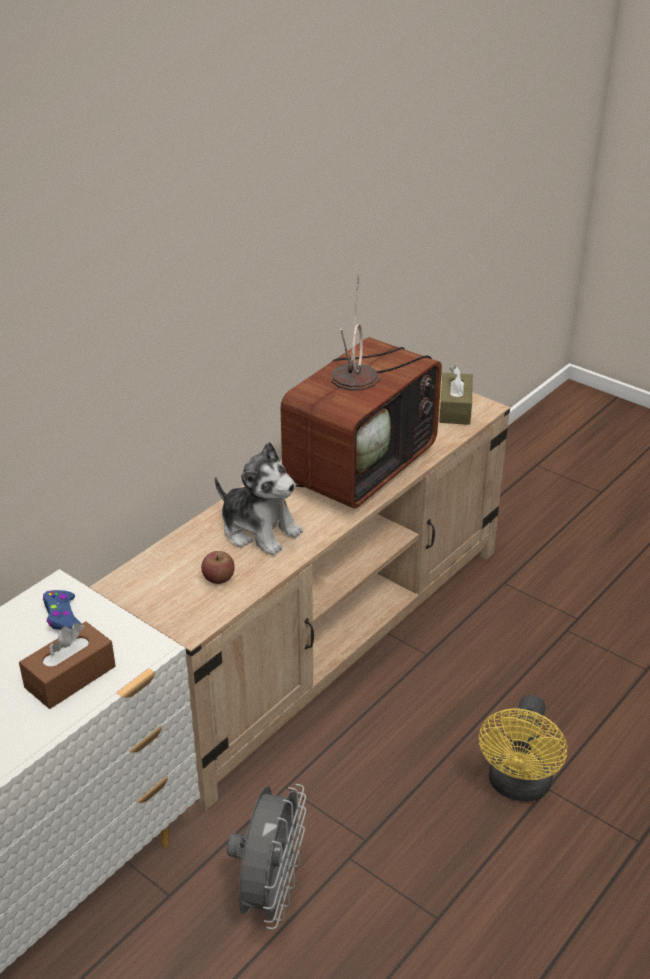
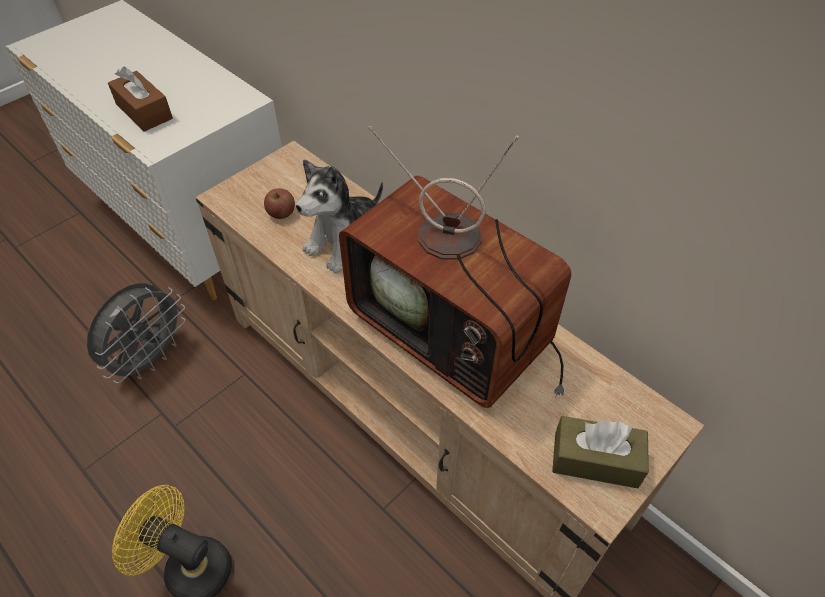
camera: 95 degrees right, 15 degrees up
(63, 617) = (212, 104): blue game controller -> none
(270, 893) = (150, 358): grey fan -> grey fan turned 75 degrees counterclockwise

